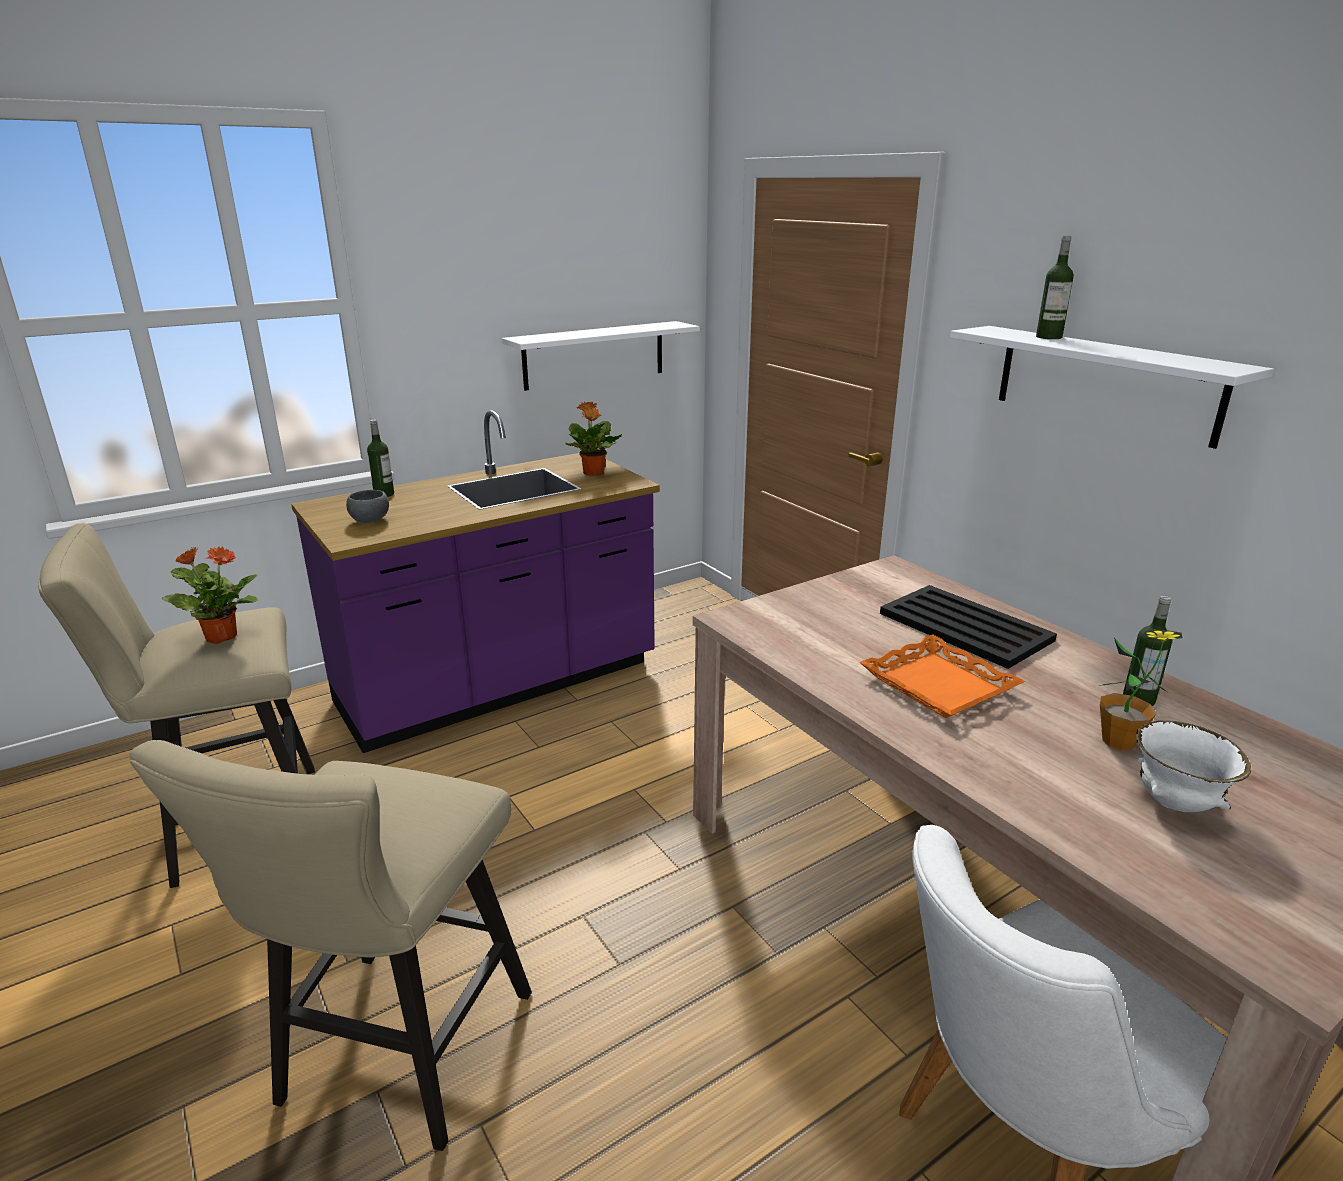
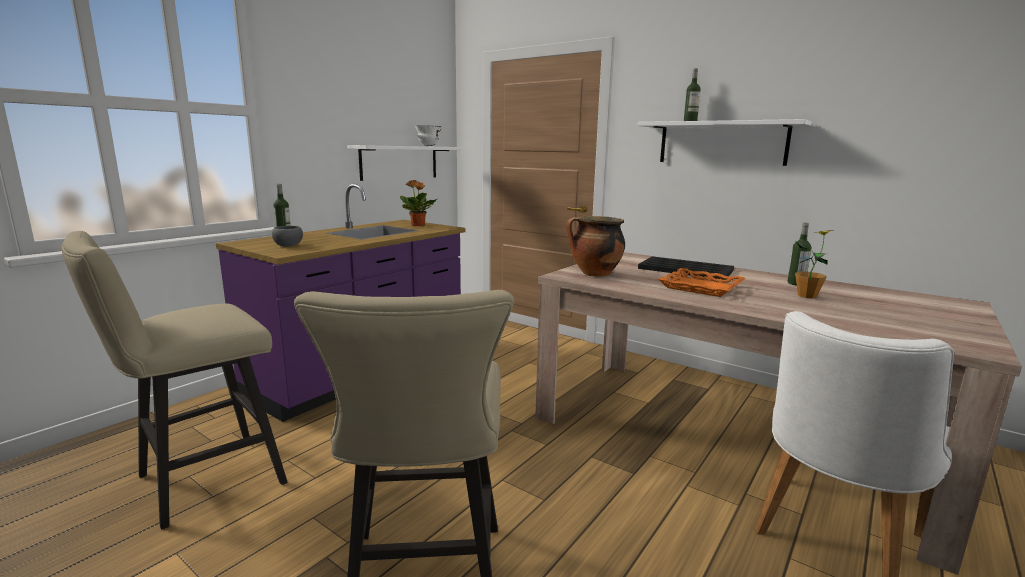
camera: 20 degrees left, 10 degrees down
(220, 636) = (205, 314): potted plant -> none
(788, 622) = (594, 274): none -> cooking pot
(1174, 804) = (859, 311): white bowl -> white bowl (428, 146)

